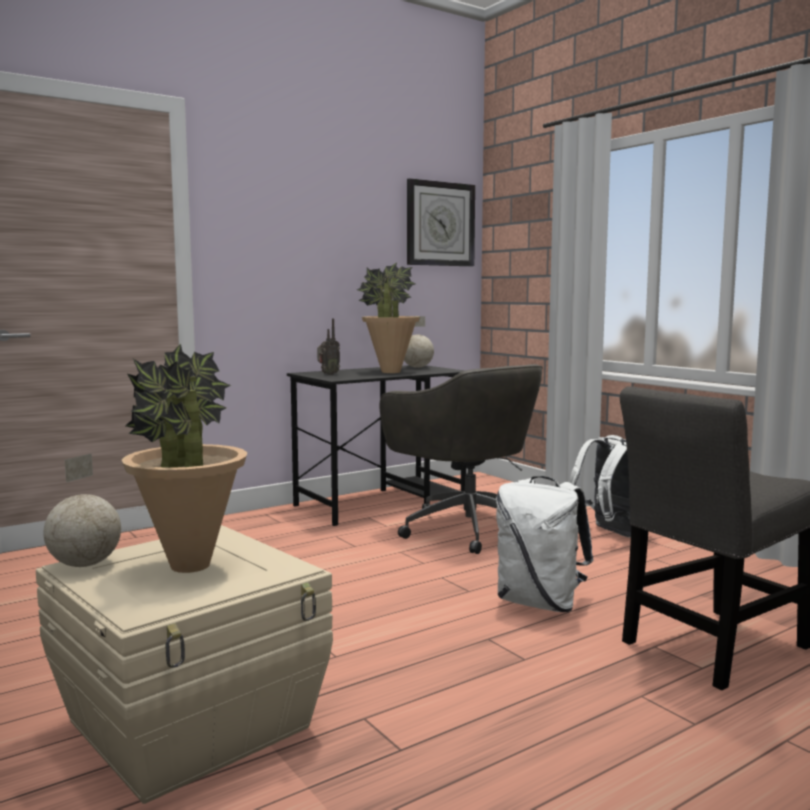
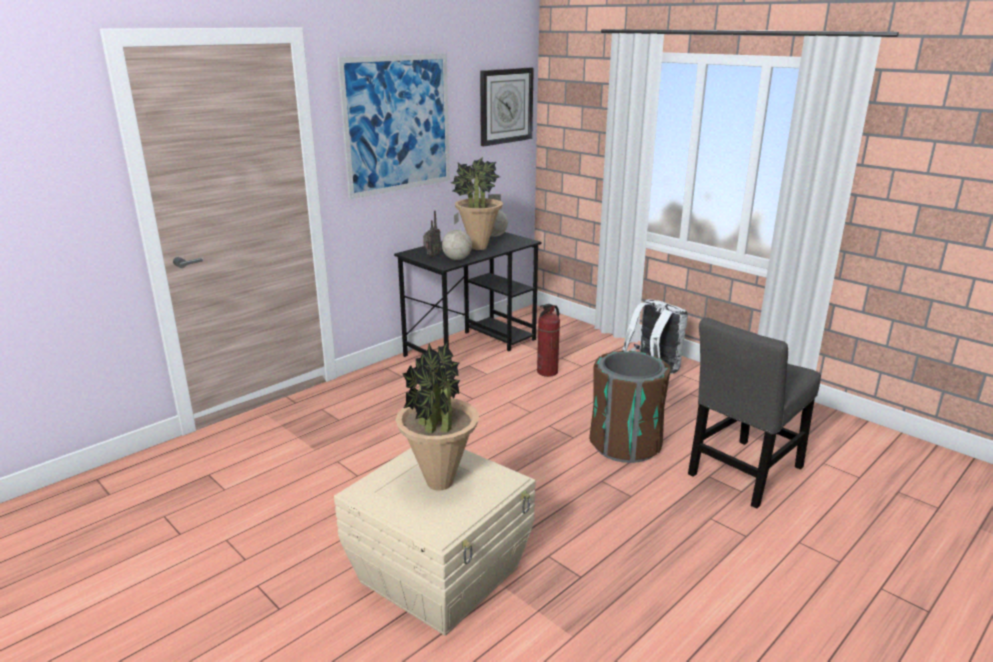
camera: 10 degrees left, 15 degrees up
(86, 564) = (368, 489): globe -> globe (457, 259)
(299, 222) = (398, 124): none -> picture
(466, 528) = (547, 372): grey office chair -> fire extinguisher
(540, 603) = (625, 444): white backpack -> brown trash can

